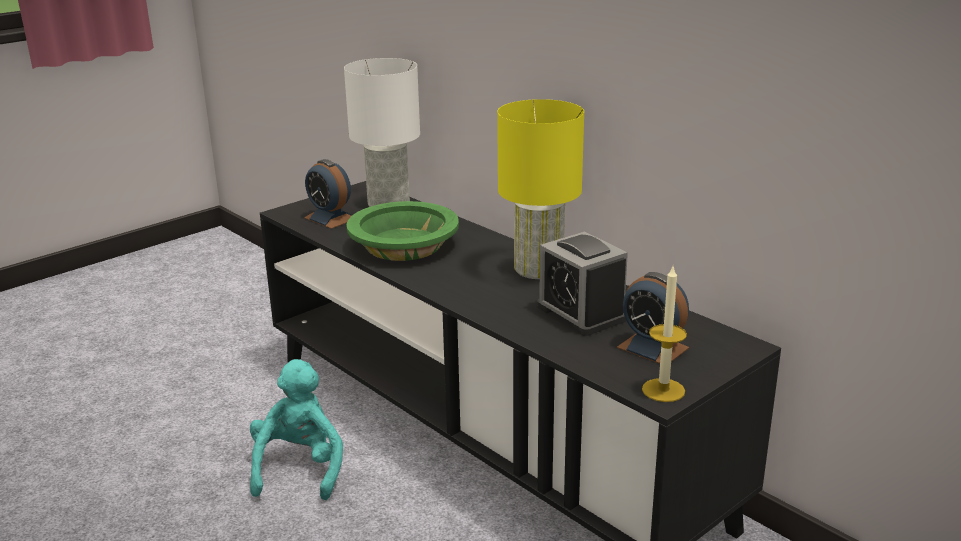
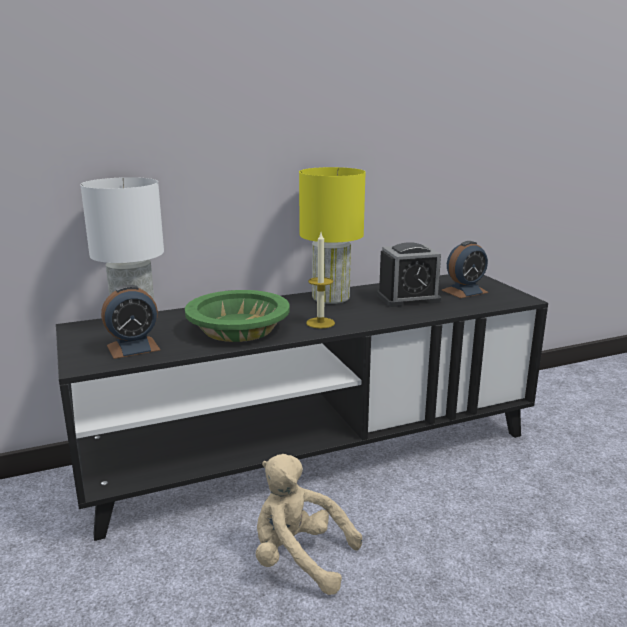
camera: 70 degrees left, 5 degrees down
(300, 468) = (299, 559): turquoise plush toy -> beige plush toy
(663, 390) = (516, 297): candle -> candle (320, 323)

